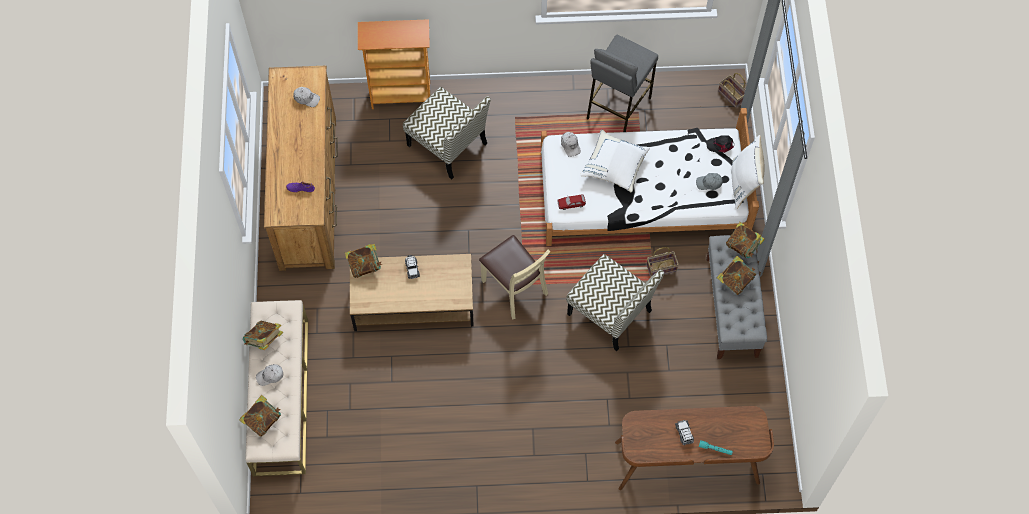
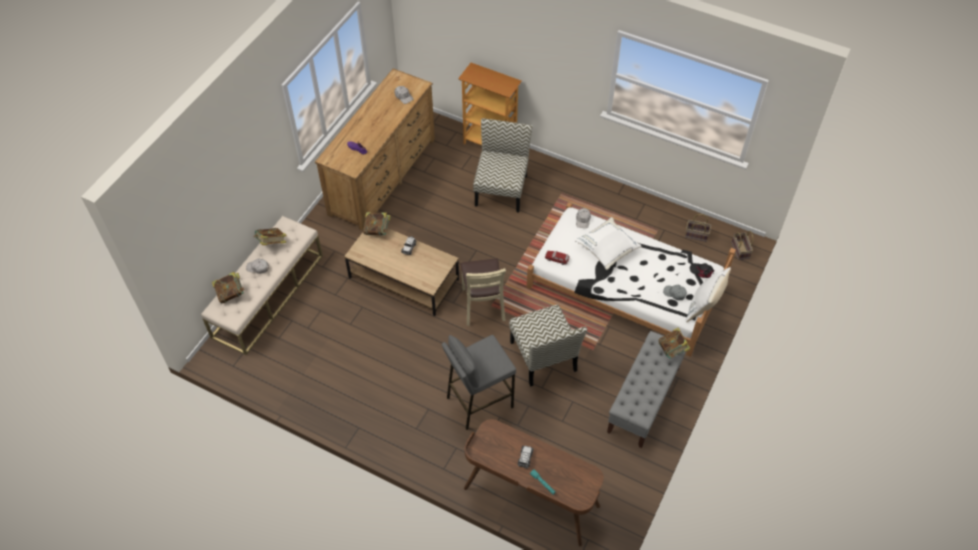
camera: 30 degrees right, 10 degrees down
(448, 145) = (501, 189): chair -> chair turned 150 degrees counterclockwise
(617, 108) = (643, 220): grey stool -> grey stool (479, 402)
(660, 268) = (604, 344): basket -> basket (695, 235)
(735, 280) = (649, 371): book -> none

